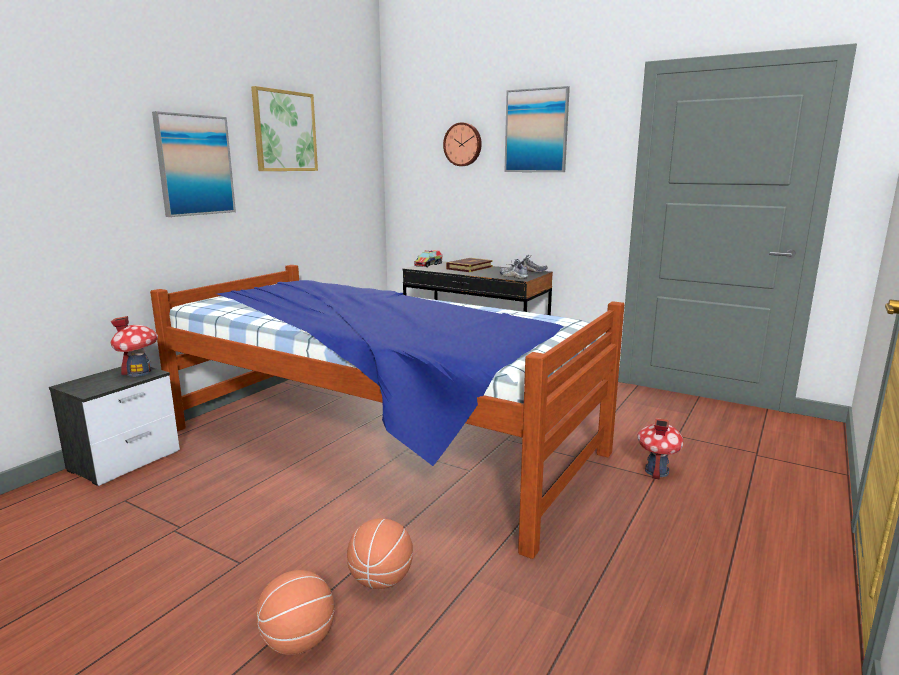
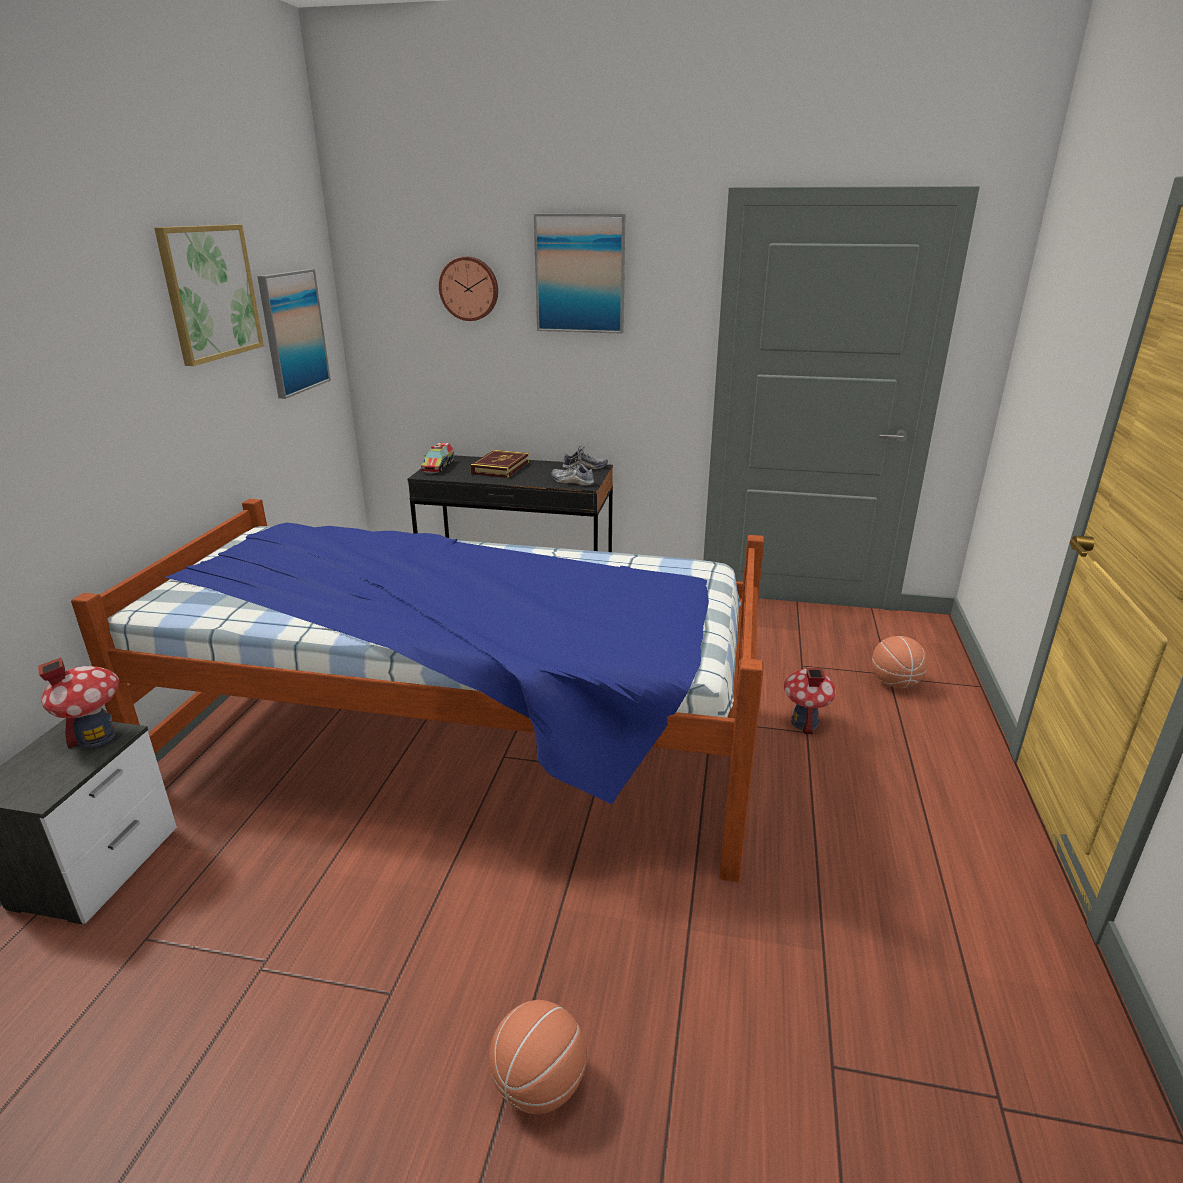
camera: 20 degrees left, 10 degrees up
(195, 165) = (96, 379): picture -> picture (293, 332)
(381, 580) = (586, 964): basketball -> basketball (895, 683)

